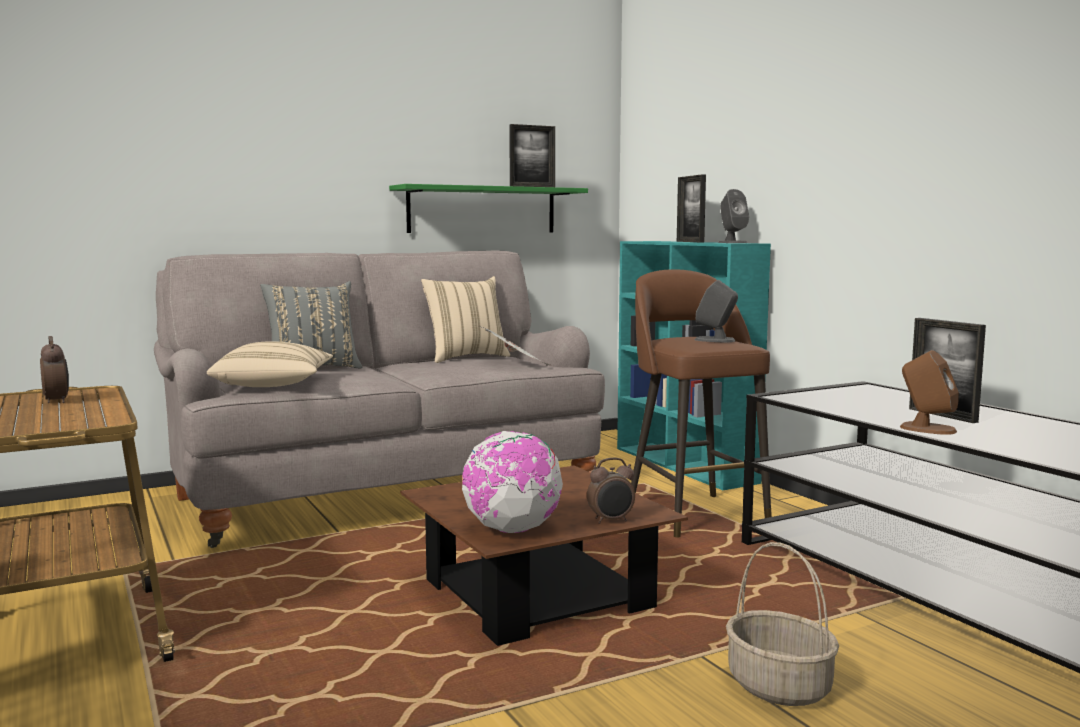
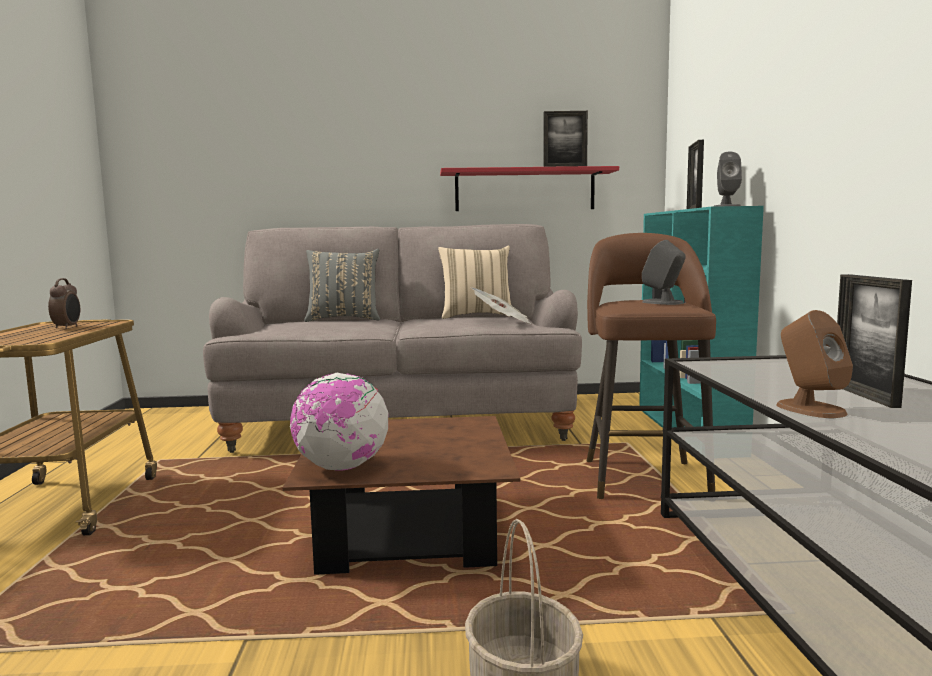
camera: 25 degrees right, 0 degrees up
(274, 385) = (285, 328): beige pillow -> none
(482, 210) = (525, 190): green shelf -> red shelf
(611, 521) = (440, 471): alarm clock -> none

